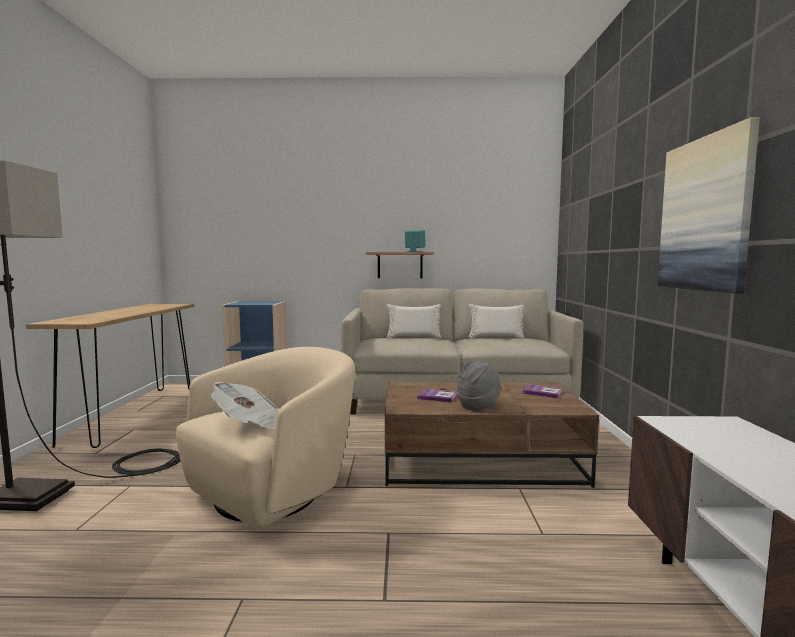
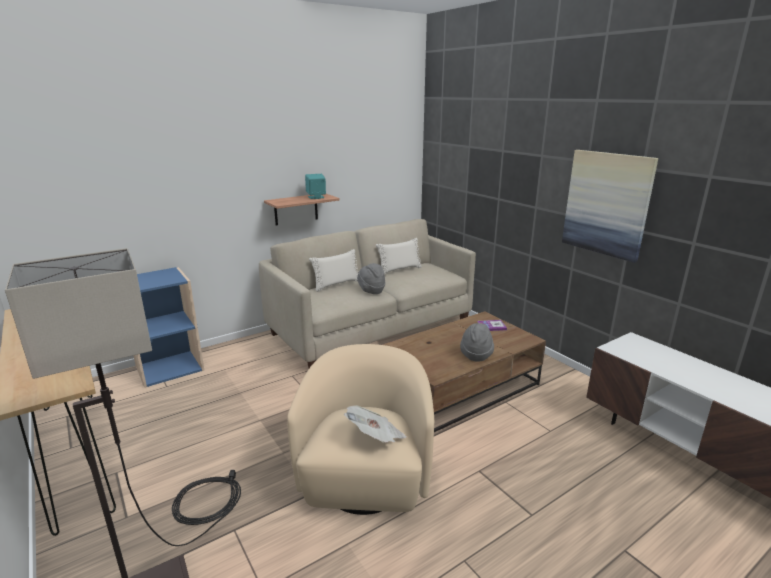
camera: 35 degrees left, 15 degrees up
(437, 343) = (371, 291): none -> grey hat
(437, 397) = (438, 353): book -> none

